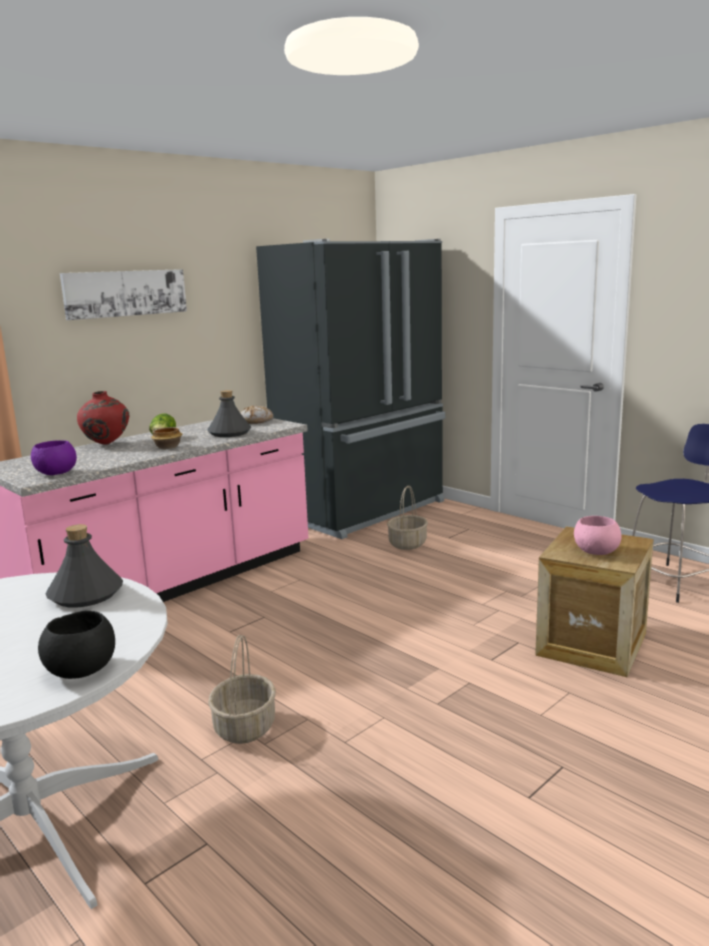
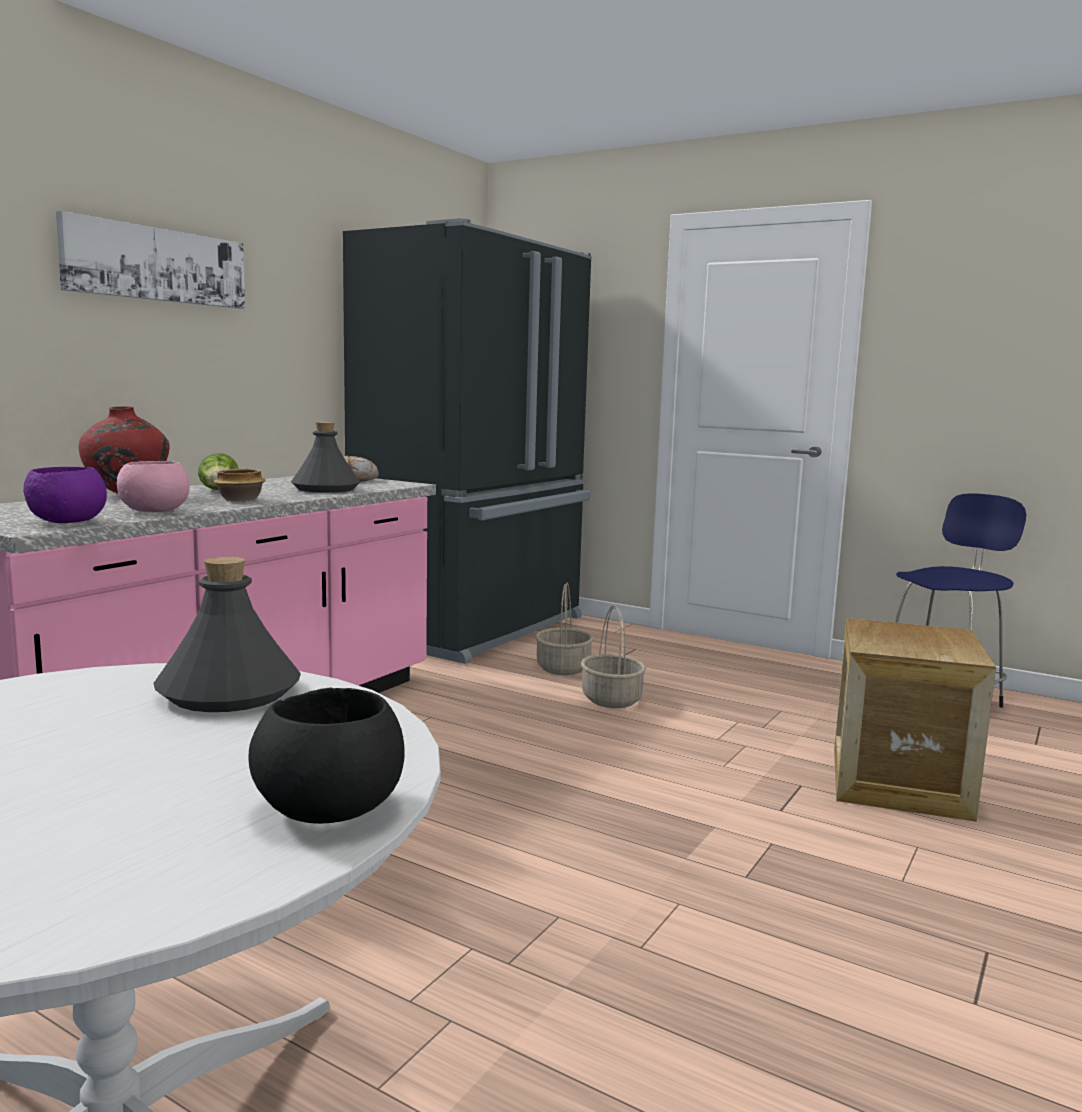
camera: 15 degrees left, 5 degrees down
(244, 726) = (459, 938): basket -> basket (610, 699)
(595, 551) = (918, 644): pink bowl -> pink bowl (154, 511)

